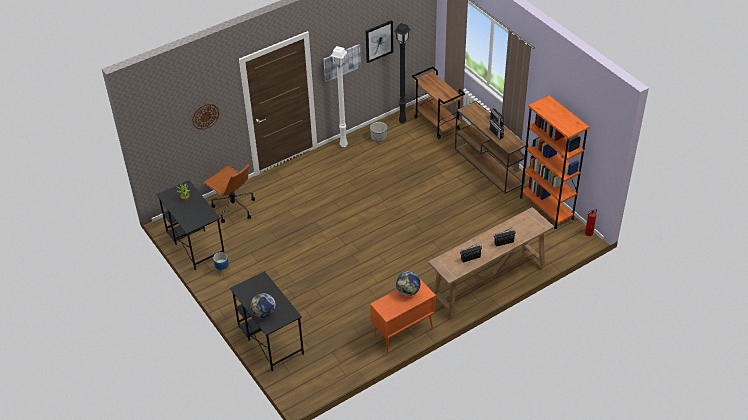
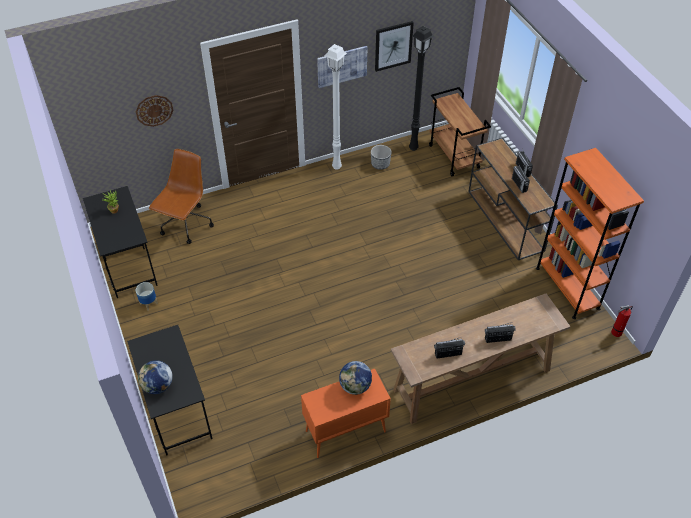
camera: 10 degrees right, 5 degrees up
(233, 208) = (186, 225): brown office chair -> brown office chair turned 120 degrees counterclockwise

